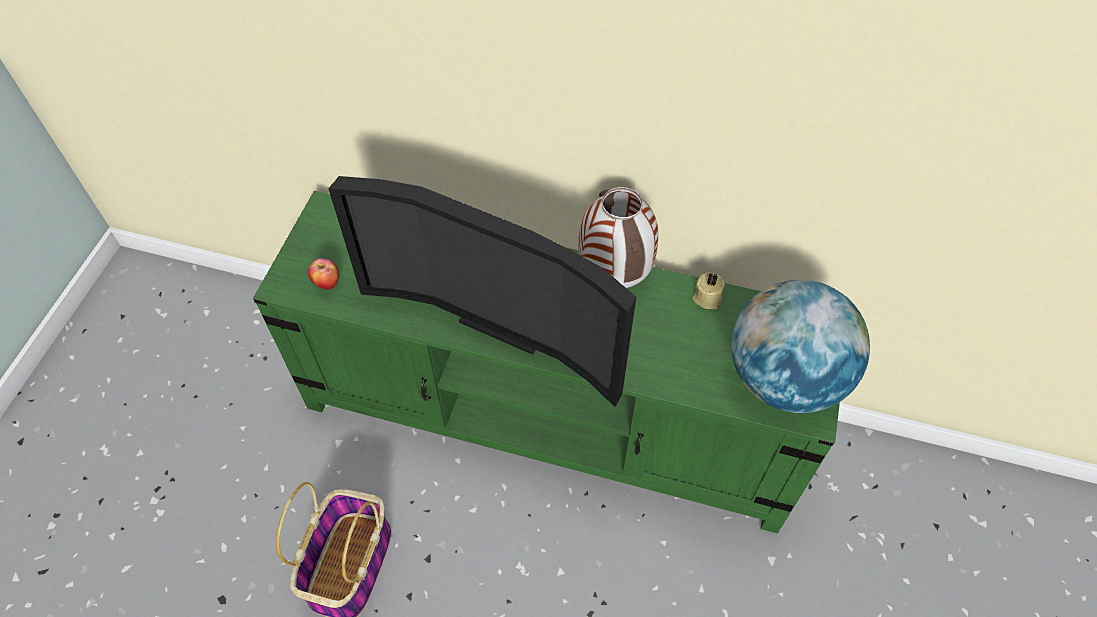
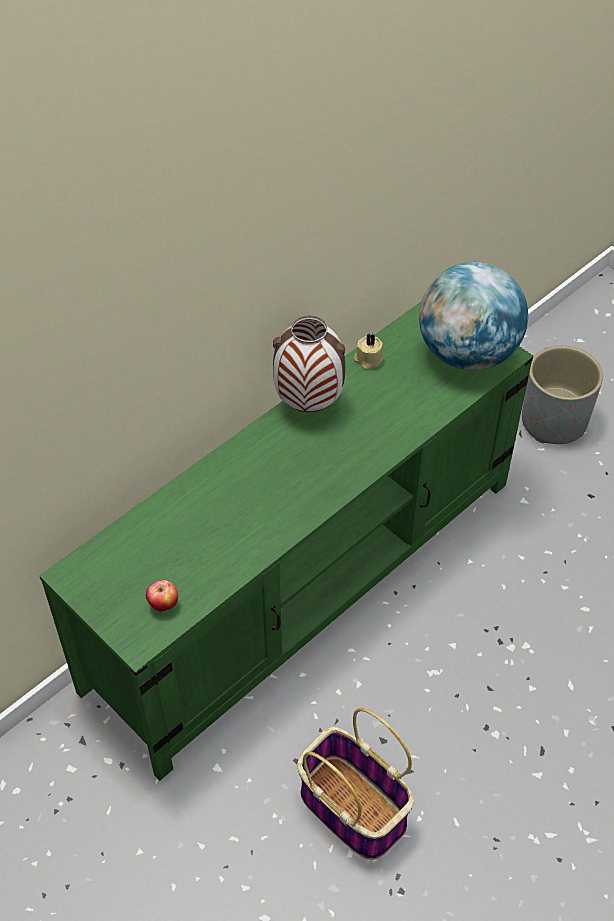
camera: 60 degrees left, 5 degrees down
(505, 319) = (298, 492): television -> none
(895, 543) = (553, 421): none -> grey planter

